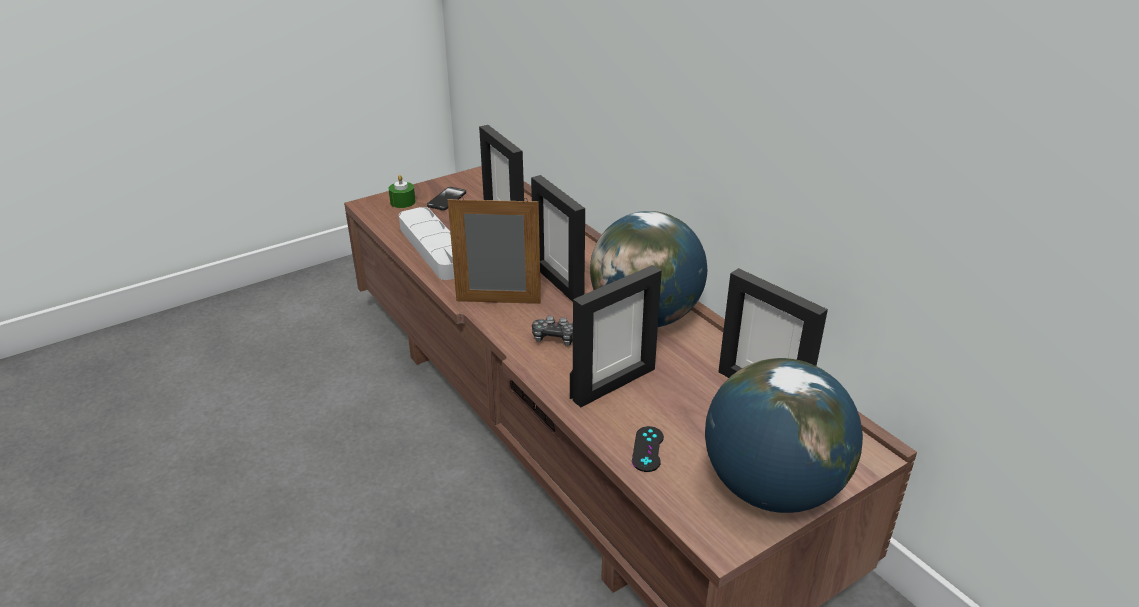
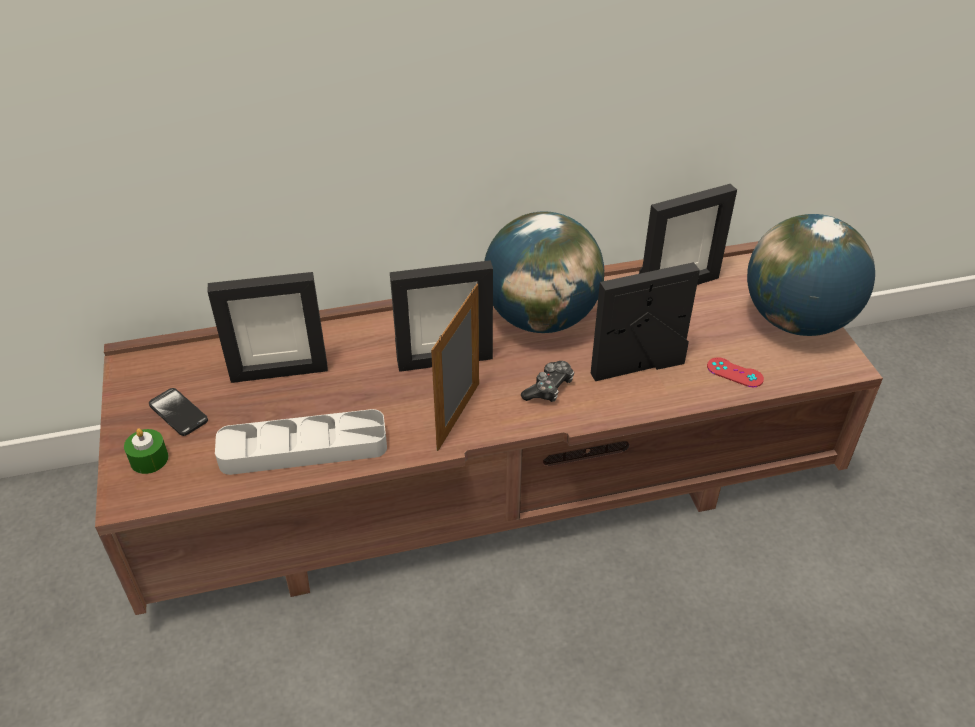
camera: 70 degrees left, 10 degrees up
(613, 383) = (637, 368): picture frame -> picture frame turned 90 degrees counterclockwise
(647, 449) = (735, 372): black game controller -> red game controller

